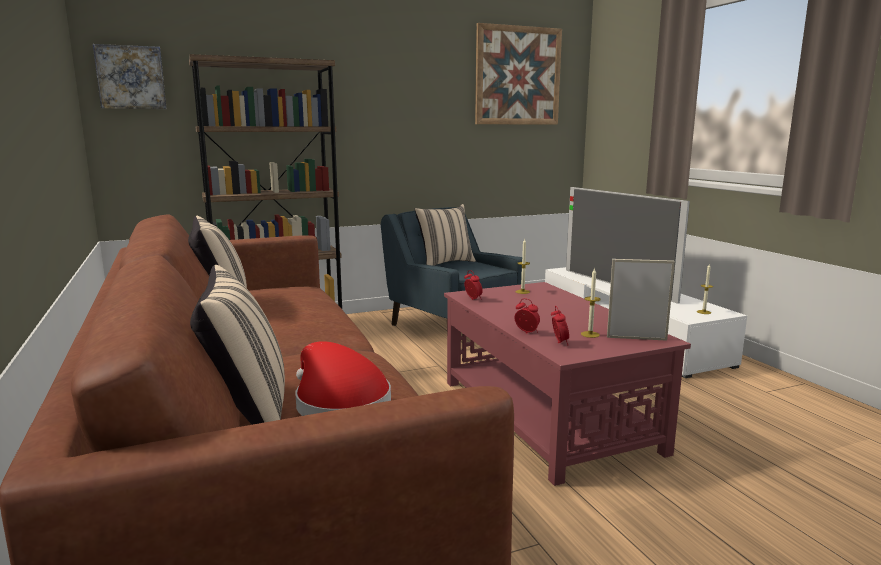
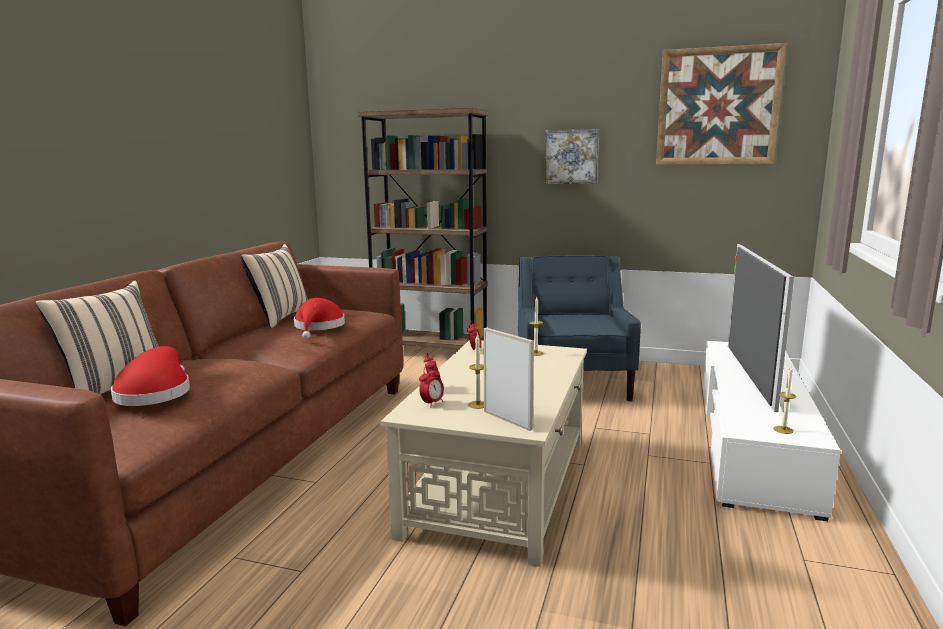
camera: 40 degrees right, 0 degrees up
(131, 77) = (344, 130): picture -> picture (572, 157)
(304, 306) = (318, 327): none -> red hat
(444, 263) = (574, 314): beige pillow -> none
(546, 414) = (500, 484): red coffee table -> beige coffee table

